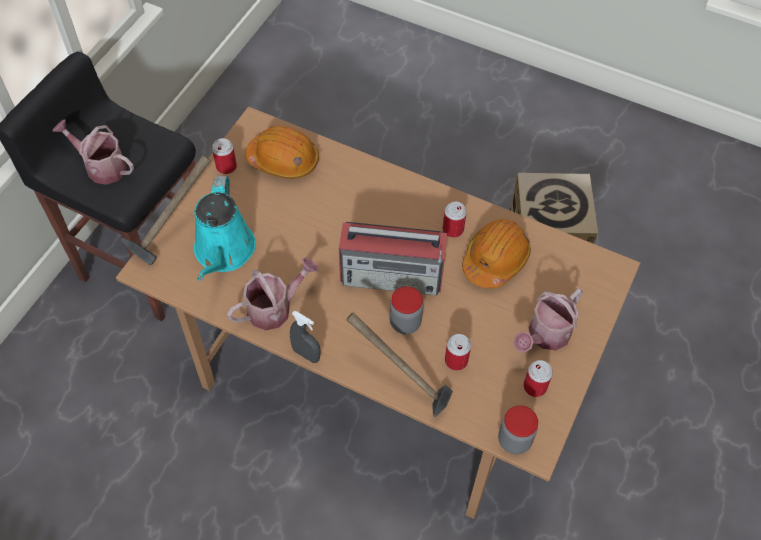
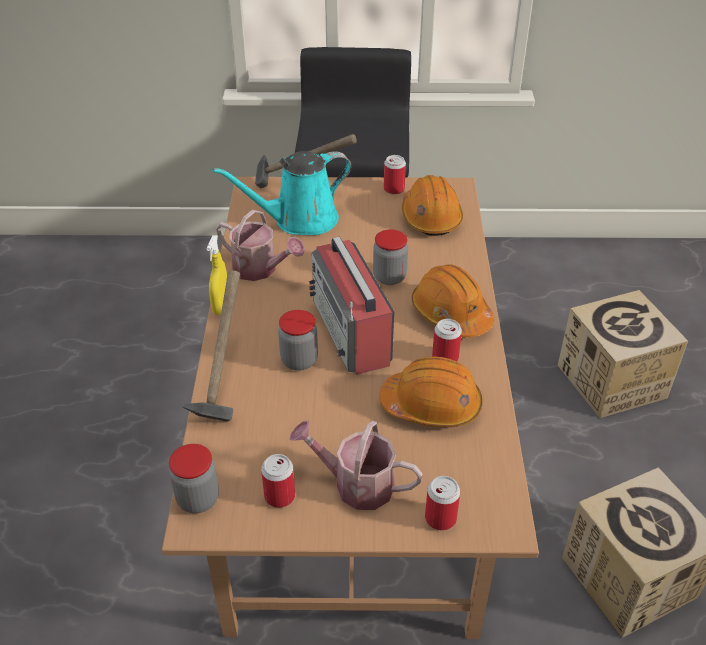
camera: 65 degrees right, 15 degrees down
(101, 166) = (339, 131): watering can -> none
(306, 354) = (221, 306): grey spray bottle -> yellow spray bottle
(342, 222) = (389, 277): none -> jar
(382, 154) = (611, 381): none -> cardboard box
(408, 203) = (450, 314): none -> orange hard hat
(456, 360) = (275, 415): can -> can (440, 518)

